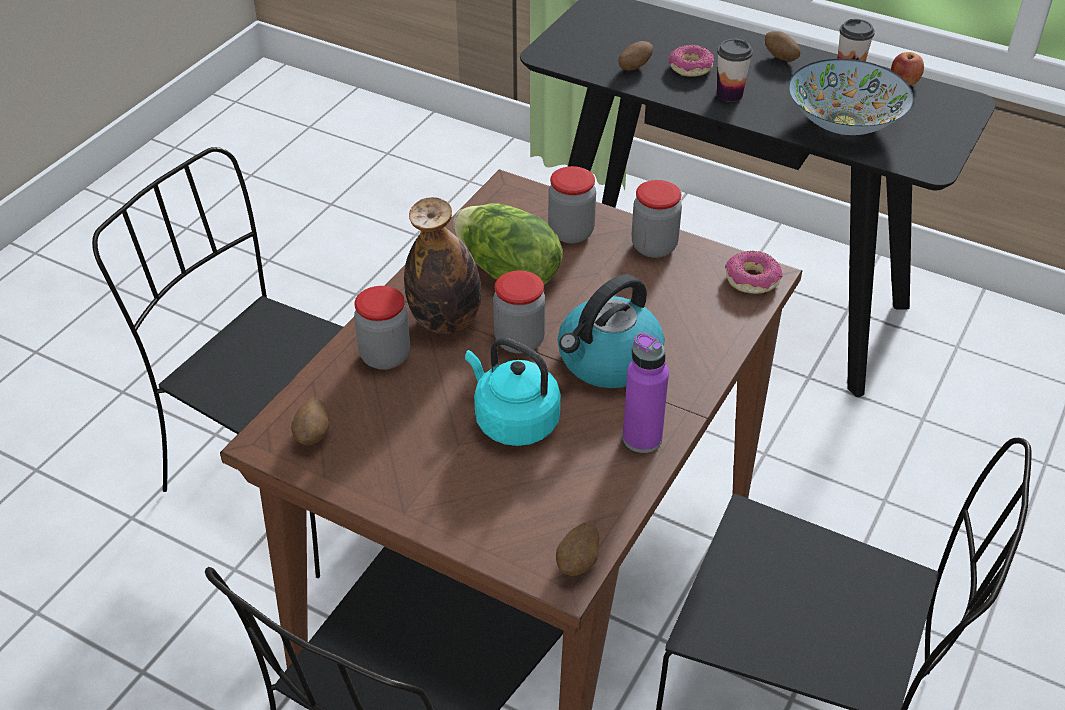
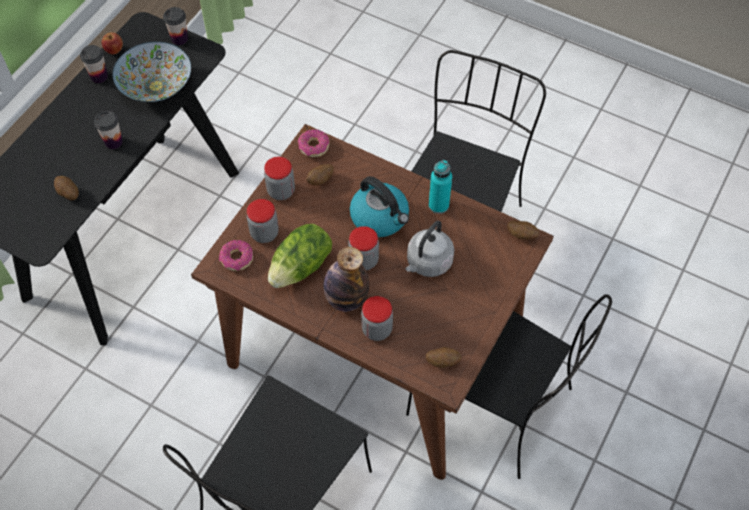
camera: 90 degrees left, 15 degrees up
(513, 421) = (428, 263): turquoise kettle -> grey kettle
(642, 438) = (438, 205): purple bottle -> turquoise bottle
(690, 68) = (76, 161): donut -> donut (236, 258)
(780, 58) = (72, 110): potato -> potato (320, 180)
(951, 138) = (179, 39): none -> cup

